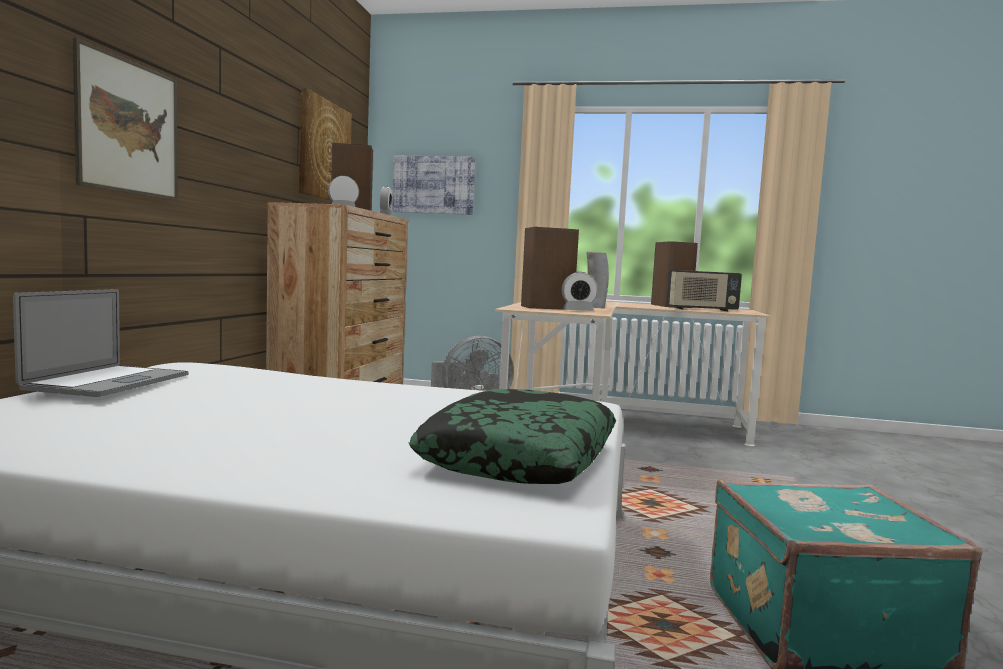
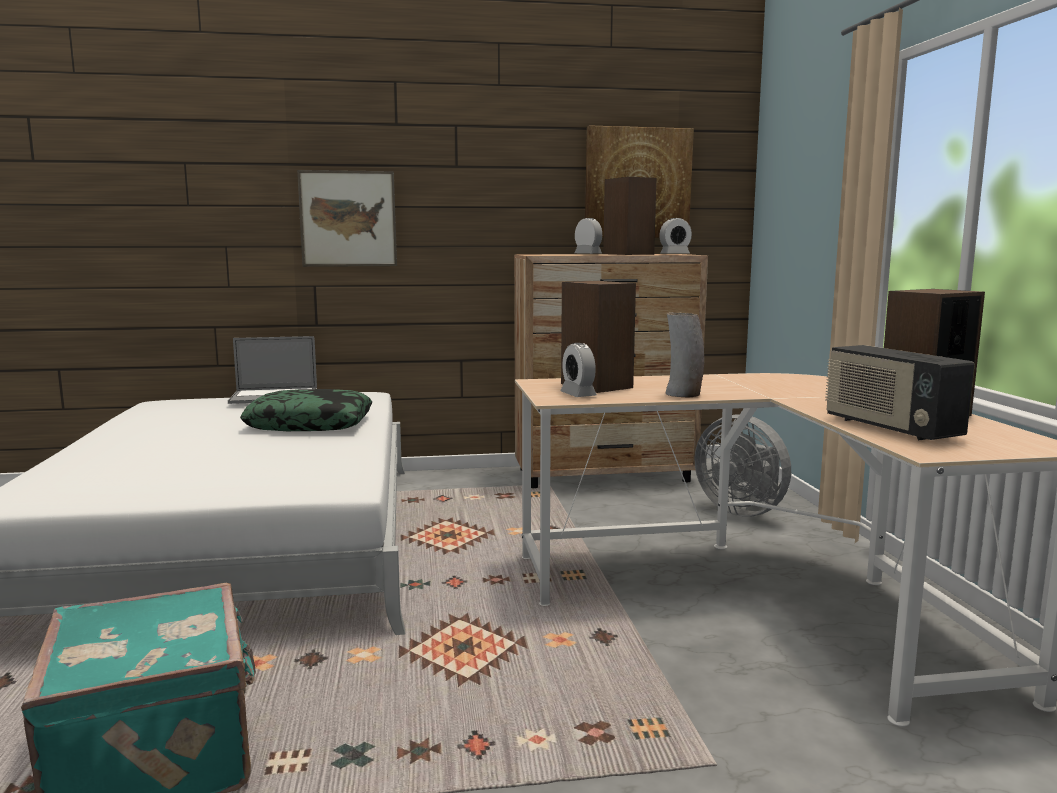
camera: 70 degrees right, 5 degrees up
(433, 185) = (794, 200): picture -> none
(520, 457) = (125, 487): pillow -> pillow (310, 424)

